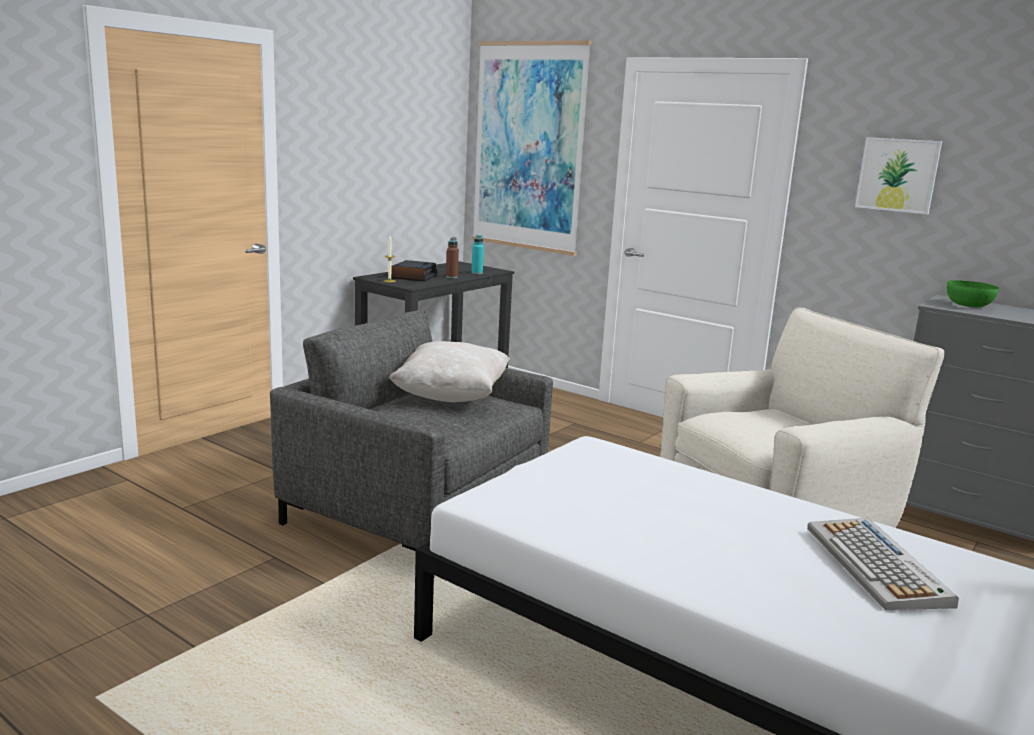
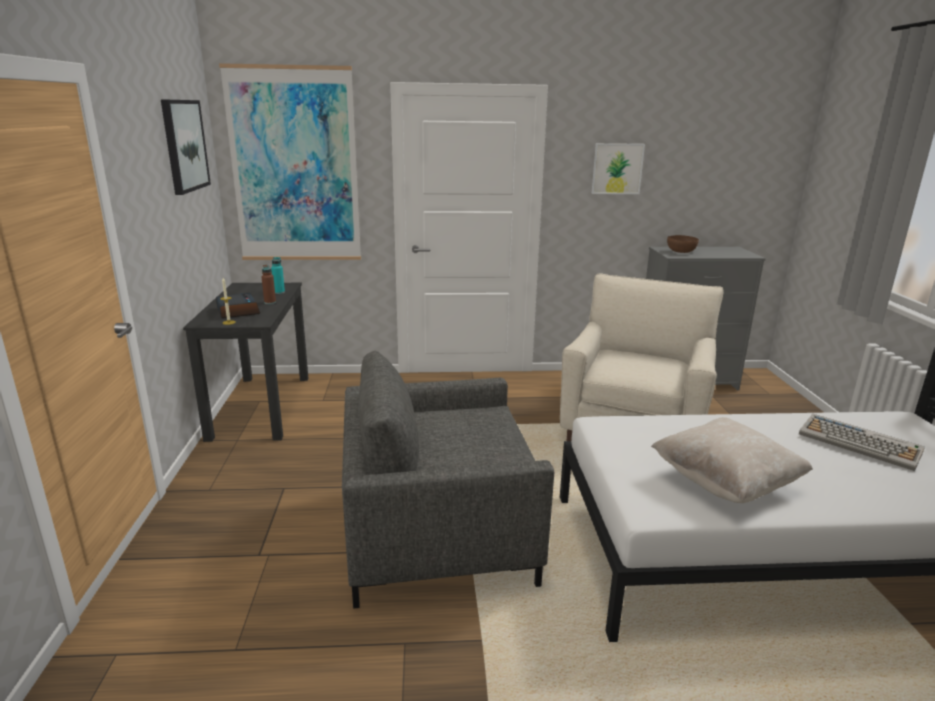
camera: 40 degrees left, 5 degrees up
(408, 114) = (184, 145): none -> picture
(451, 397) = (448, 422): beige pillow -> beige pillow (725, 483)
(968, 305) = (680, 251): green bowl -> brown bowl

